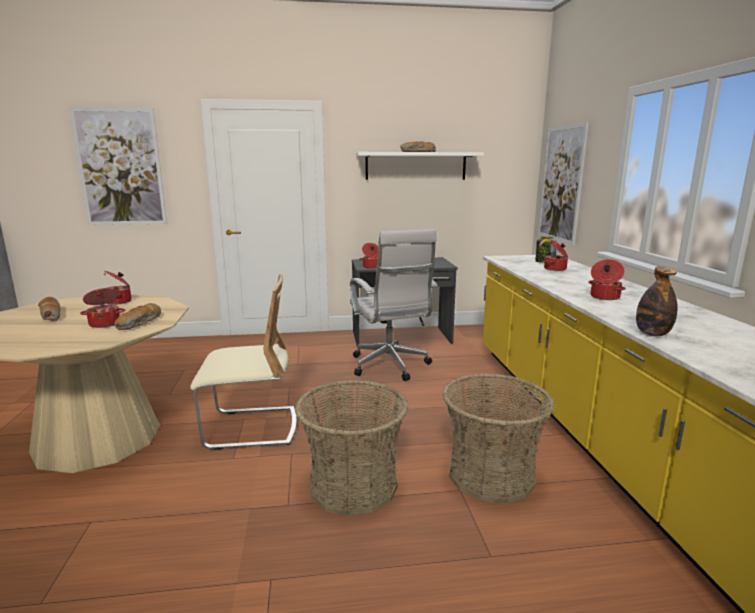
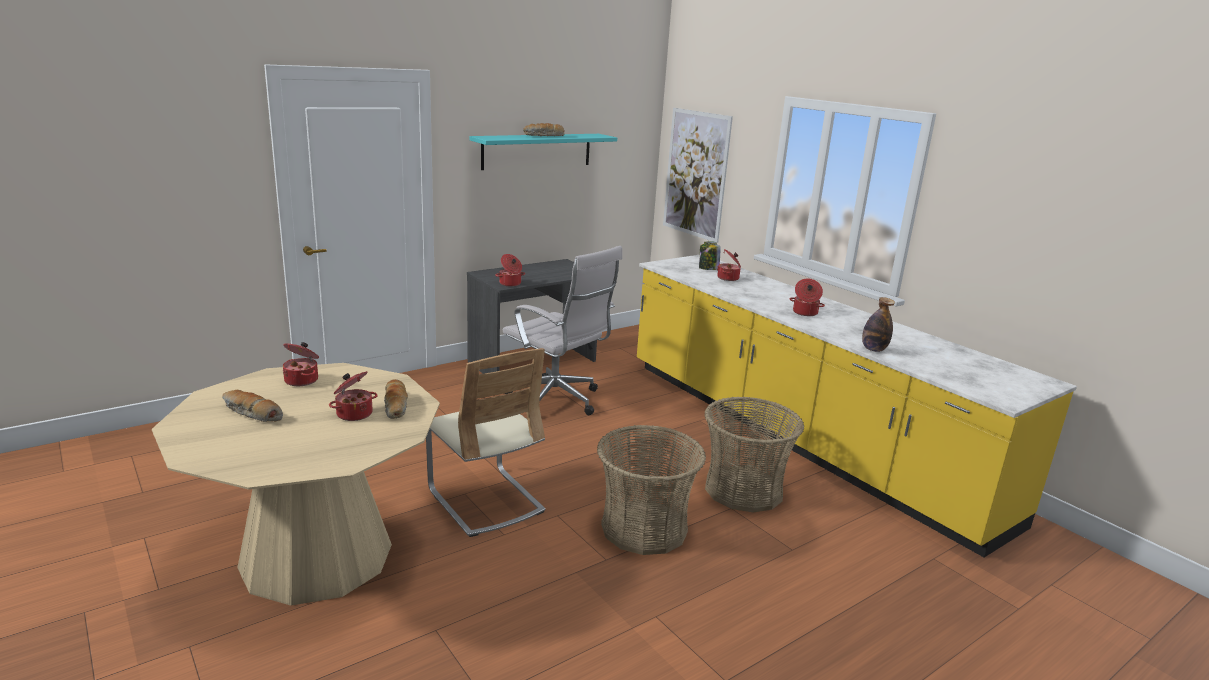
camera: 30 degrees left, 5 degrees up
(120, 167) = (139, 167): picture -> none
(251, 428) = (485, 501): beige chair -> beige chair turned 90 degrees clockwise
(416, 166) = (537, 151): white shelf -> turquoise shelf

